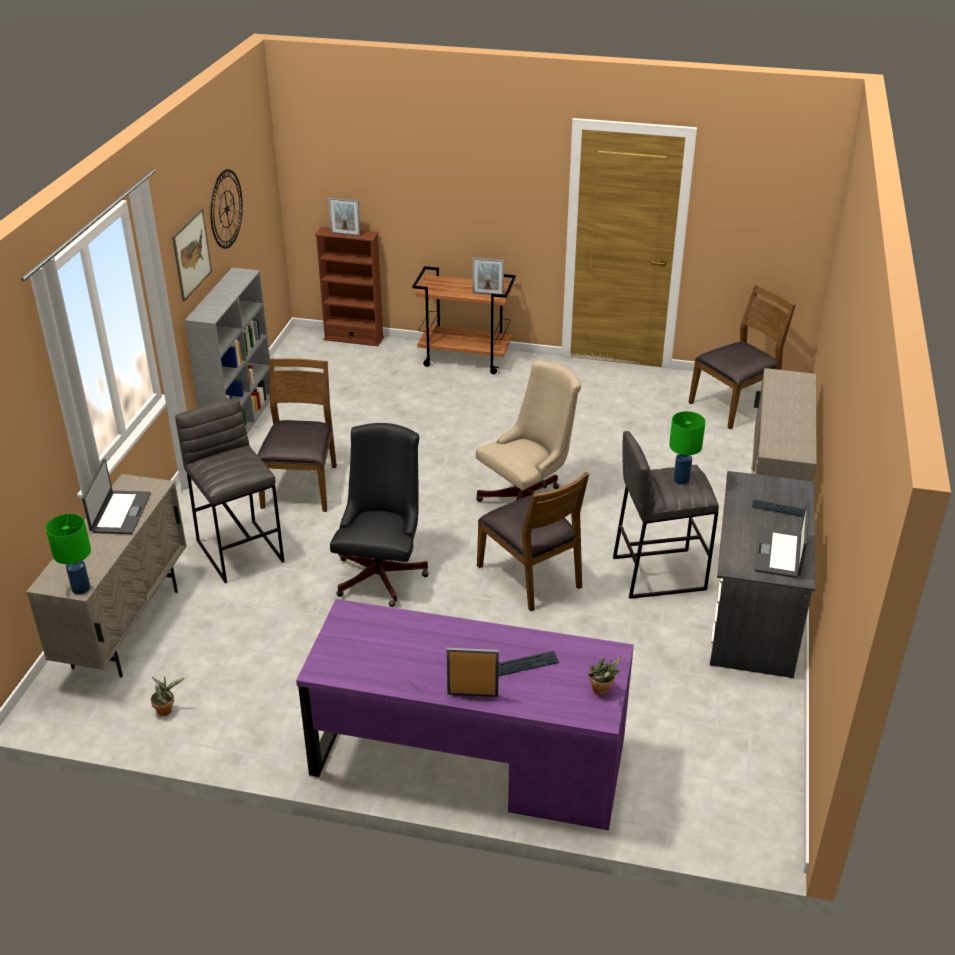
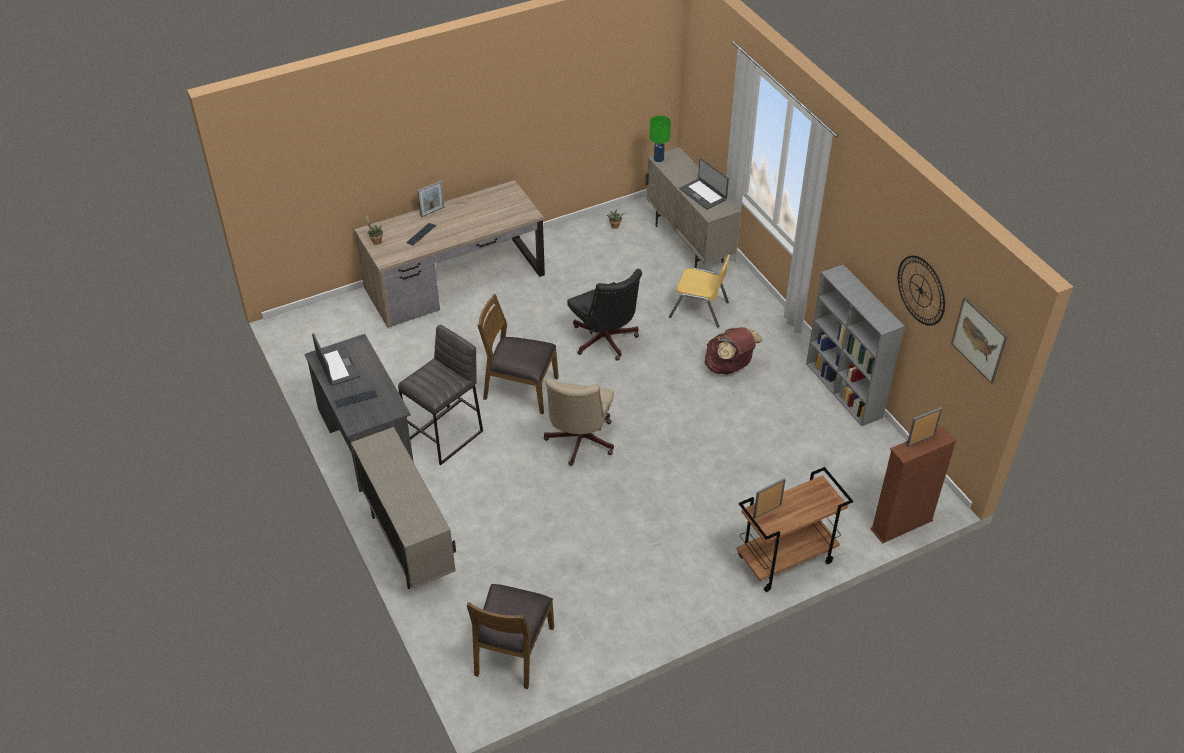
camera: 140 degrees right, 10 degrees up
(191, 254) = (870, 249): picture -> picture (979, 340)
(240, 550) = (699, 309): grey stool -> yellow chair
(301, 486) = (729, 367): brown chair -> brown backpack
(468, 758) = (455, 282): purple desk -> brown desk
(682, 480) = (430, 380): green table lamp -> none

